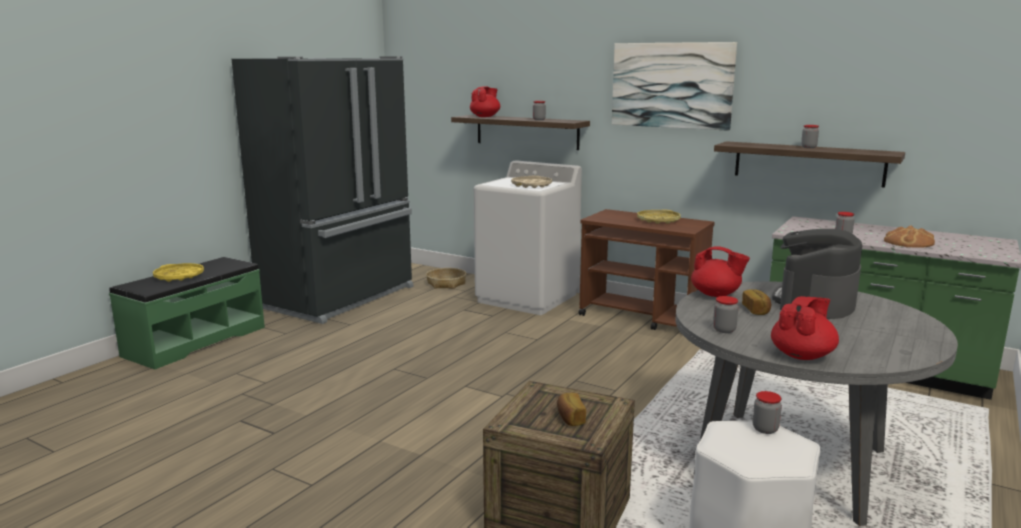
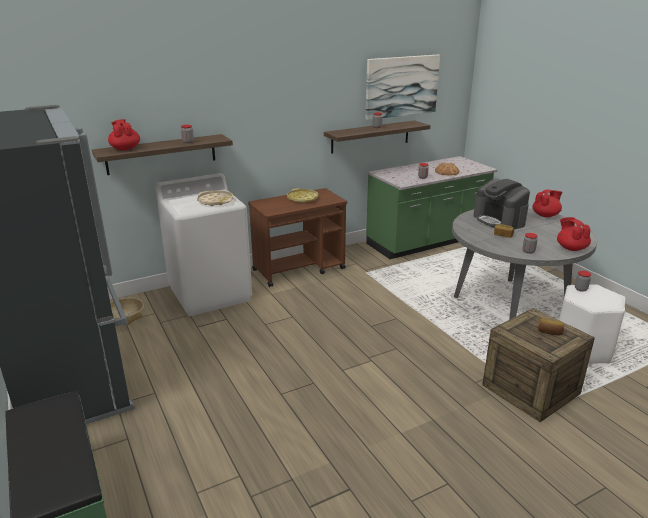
camera: 60 degrees left, 10 degrees up
(179, 276) = (51, 455): yellow tray -> none
(671, 85) = (284, 97): picture -> picture (402, 86)
(716, 294) = (471, 235): red teapot -> red teapot (545, 215)

